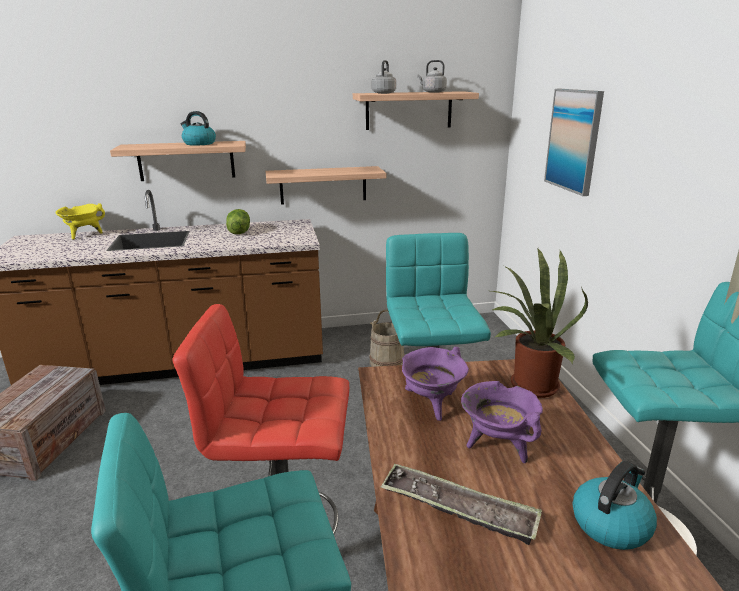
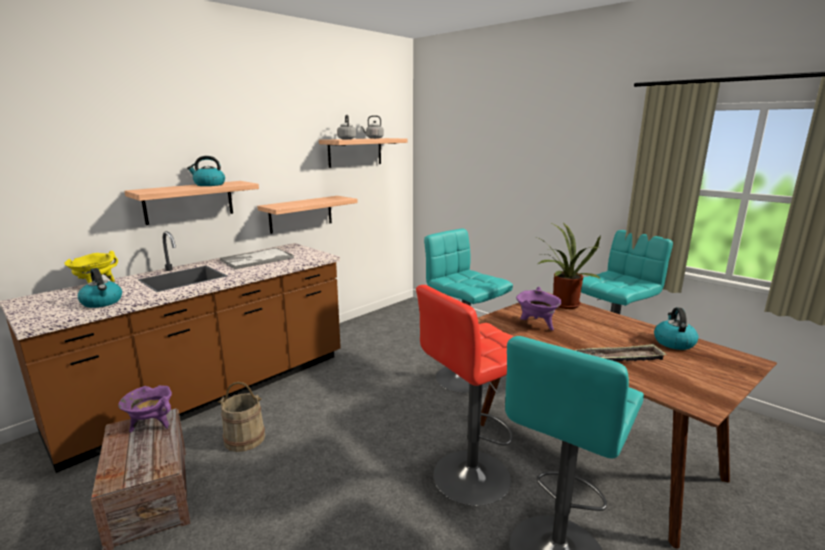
camera: 35 degrees left, 5 degrees down
(57, 252) = (102, 302): none -> kettle
(239, 232) = (256, 259): lettuce -> tray
(386, 362) = (381, 343): beige bucket -> beige bucket (244, 439)
(498, 446) = (592, 331): purple cooking pot -> purple cooking pot (151, 425)
(574, 140) = (482, 166): picture -> none

